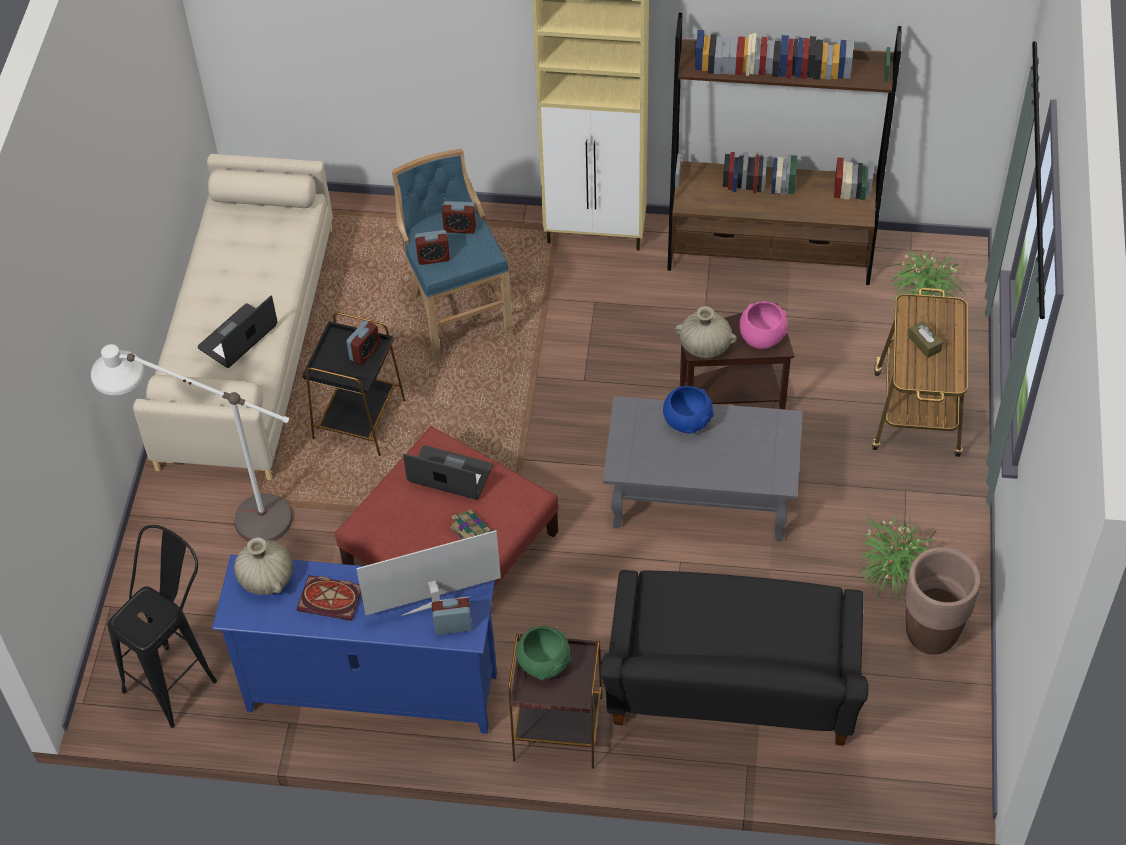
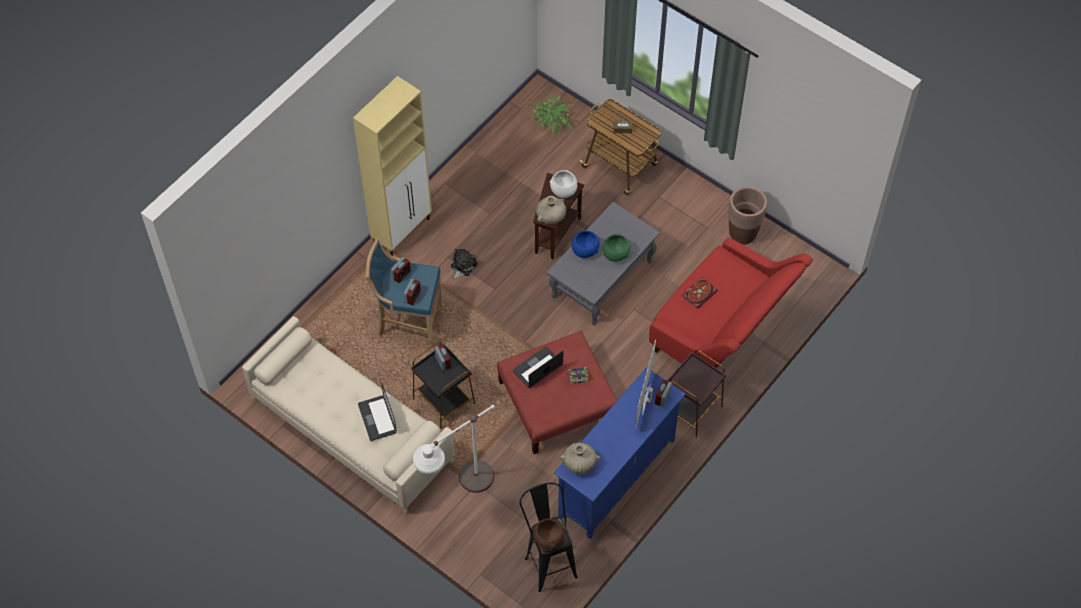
camera: 60 degrees left, 5 degrees up
(136, 618) = (549, 539): none -> brown bowl
(332, 599) = (612, 441): book -> book (699, 293)
(544, 663) = (687, 380): green bowl -> green bowl (615, 254)
(592, 325) = (462, 266): none -> plush toy
(731, 698) = (722, 330): black sofa -> red sofa
(761, 337) = (563, 190): pink bowl -> white bowl
(770, 253) = (476, 165): brown bookcase -> none
(894, 567) = (697, 226): potted plant -> none

